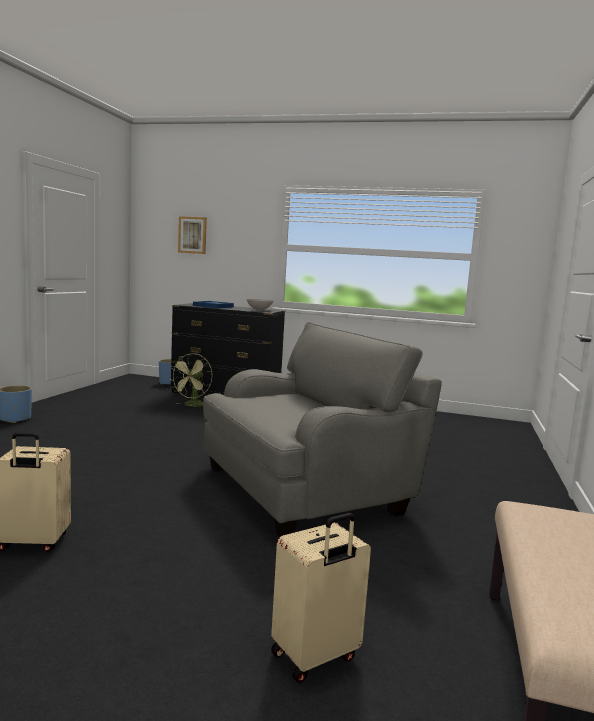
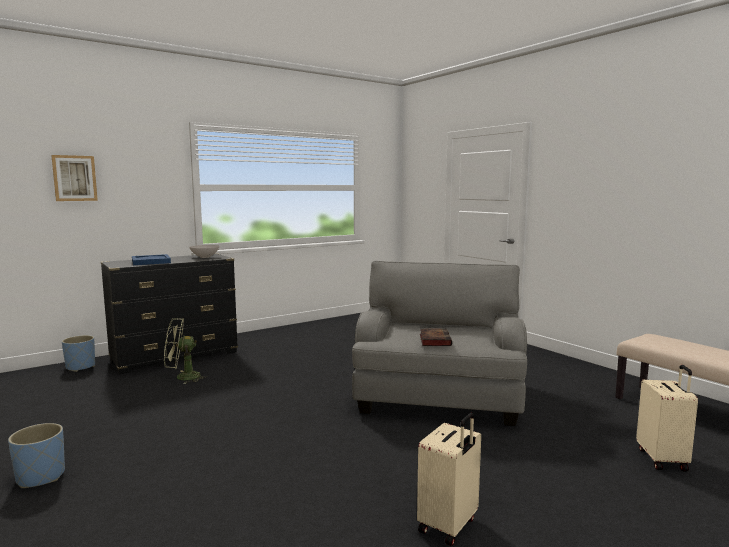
camera: 50 degrees left, 0 degrees up
(192, 406) = (182, 377): green fan -> green fan turned 105 degrees clockwise
(262, 409) = (434, 340): none -> book

